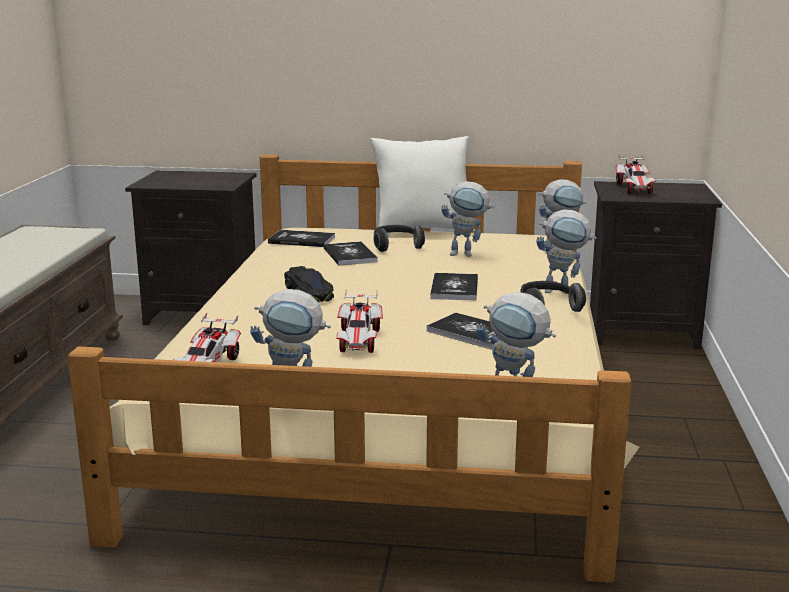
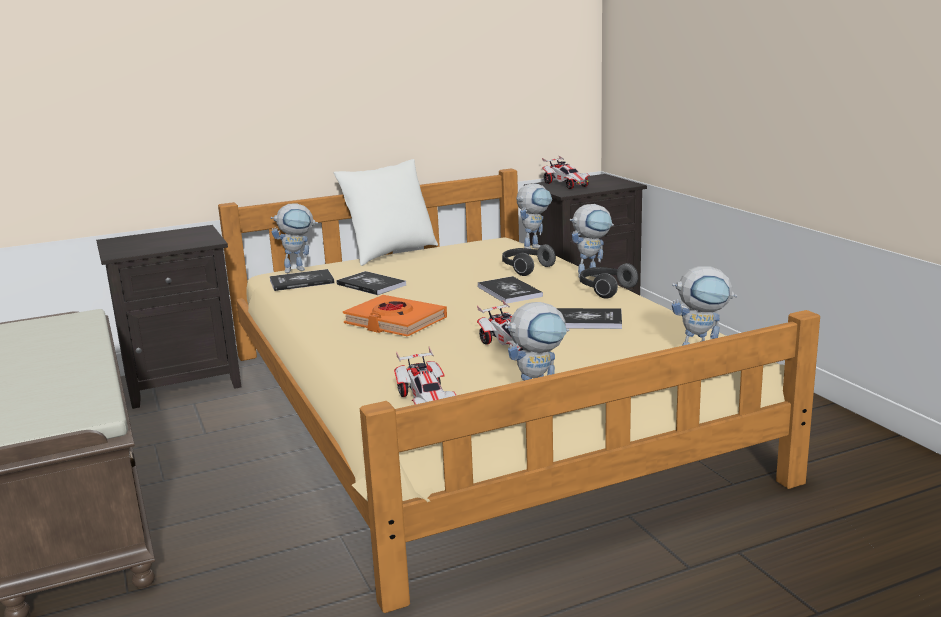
camera: 30 degrees left, 0 degrees up
(309, 292) = (395, 322): black toy car -> orange book
(396, 246) = (398, 270): headphones -> headphones (525, 269)
(467, 254) = (469, 264): toy robot -> toy robot (299, 269)

